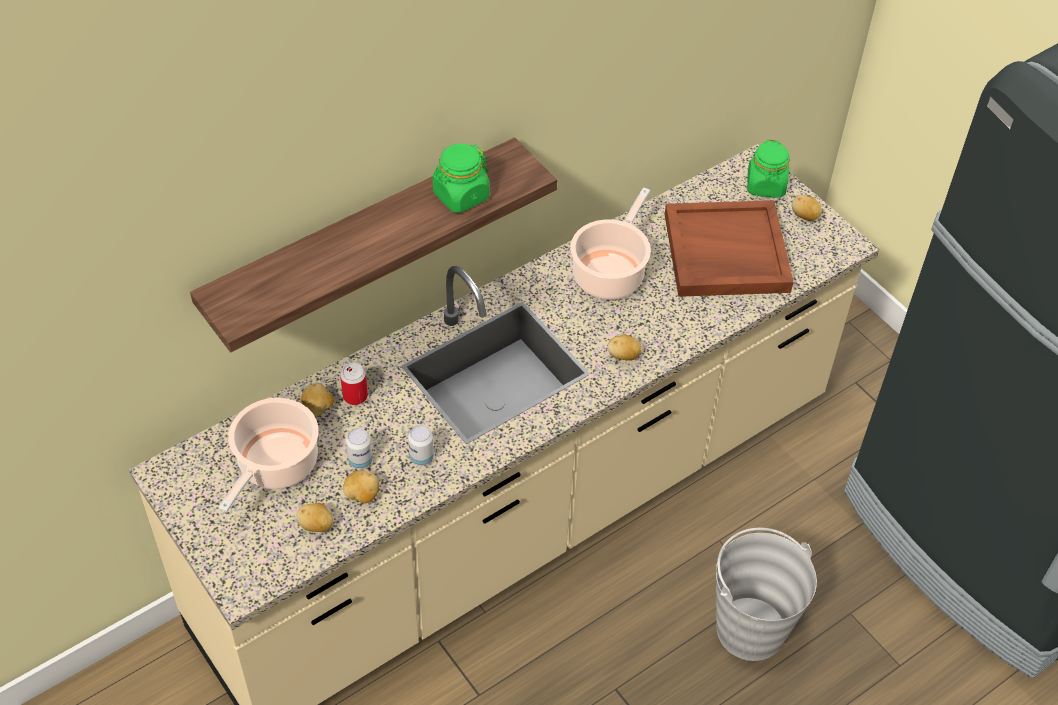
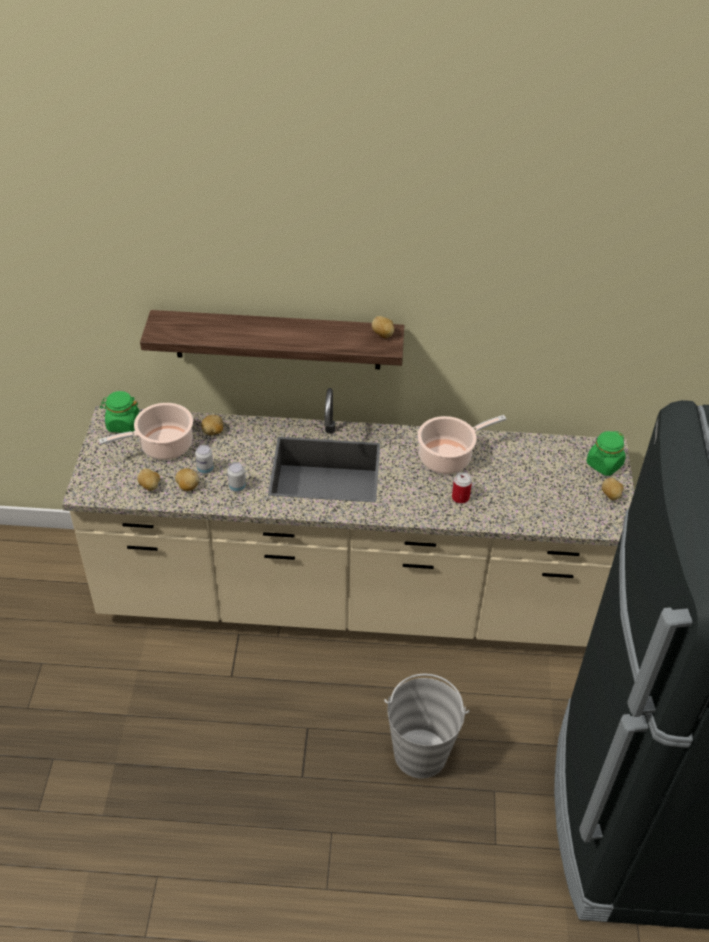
camera: 40 degrees right, 5 degrees down
(355, 396) = (238, 437): can -> can (460, 497)
(461, 196) = (337, 337): green jar -> green jar (123, 424)
(623, 356) = (405, 504): potato -> potato (383, 335)
(725, 253) = (533, 486): brown tray -> none

